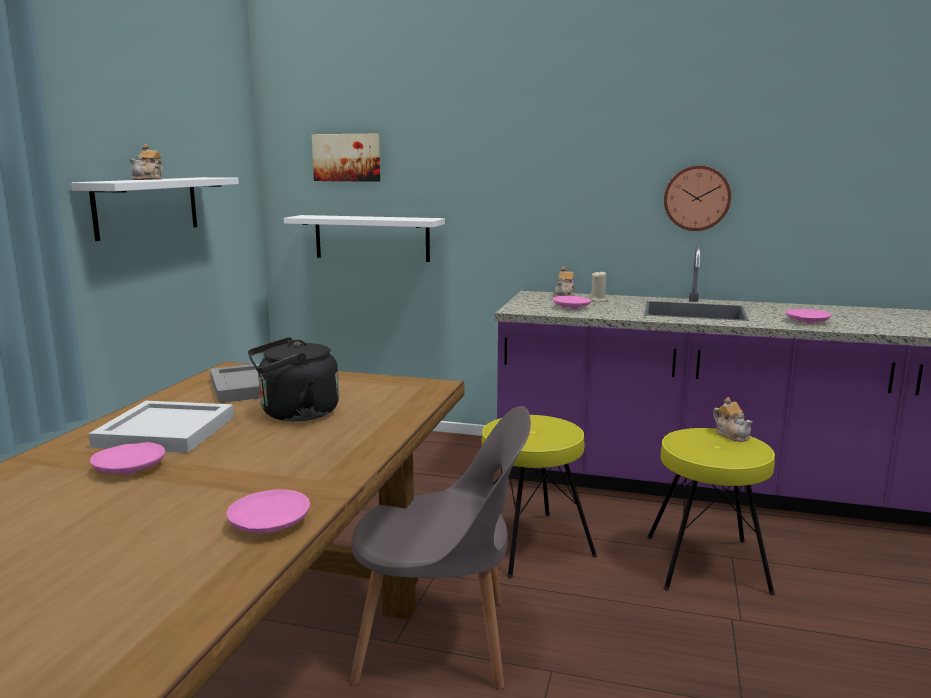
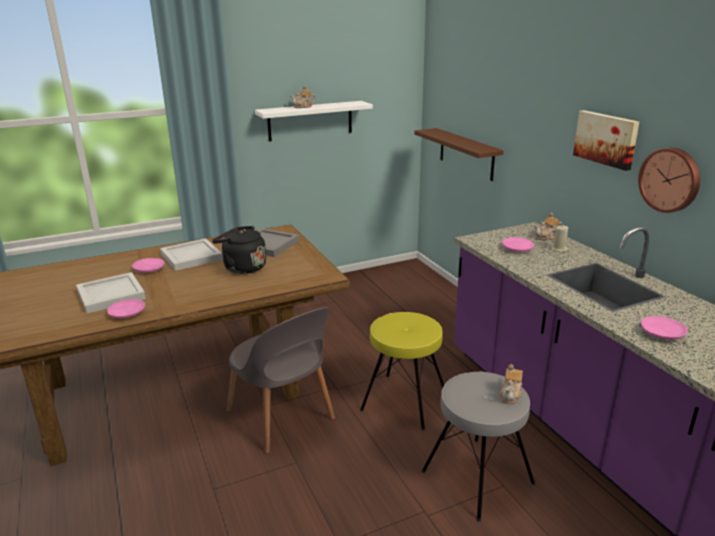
camera: 50 degrees right, 10 degrees up
(156, 520) = (112, 295): none -> white tray
(347, 157) = (460, 91): picture -> picture (606, 139)
(371, 238) = (466, 154): white shelf -> brown shelf
(706, 563) = (478, 477): yellow stool -> grey stool

